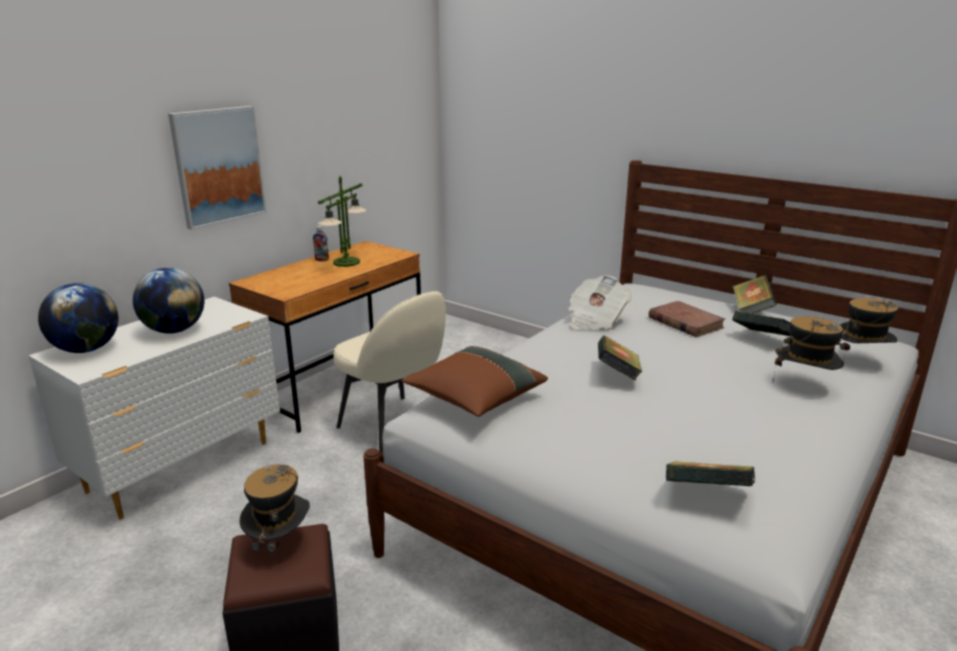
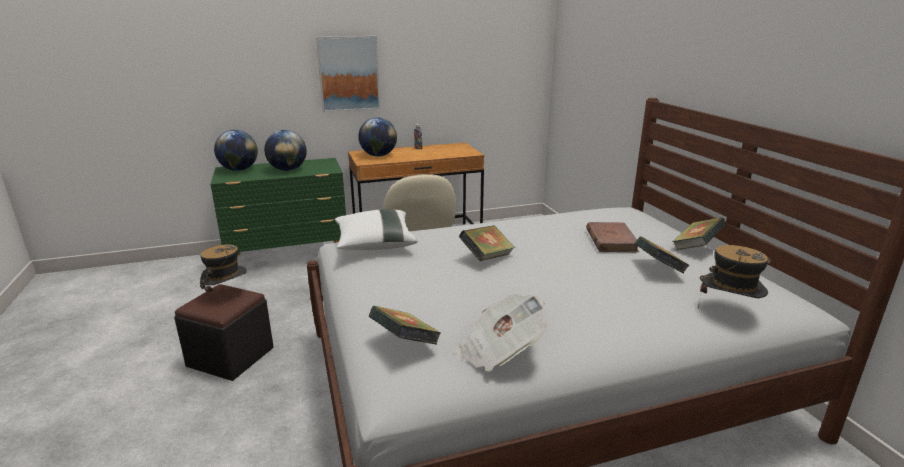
camera: 35 degrees right, 0 degrees up
(183, 466) = (290, 256): white dresser -> green dresser
(287, 280) = (378, 155): none -> globe
(346, 262) = (429, 152): table lamp -> none
(474, 399) = (375, 244): brown pillow -> white pillow
(595, 319) = (542, 221): newspaper -> newspaper (499, 350)
(804, 385) = (628, 308): hat -> none

